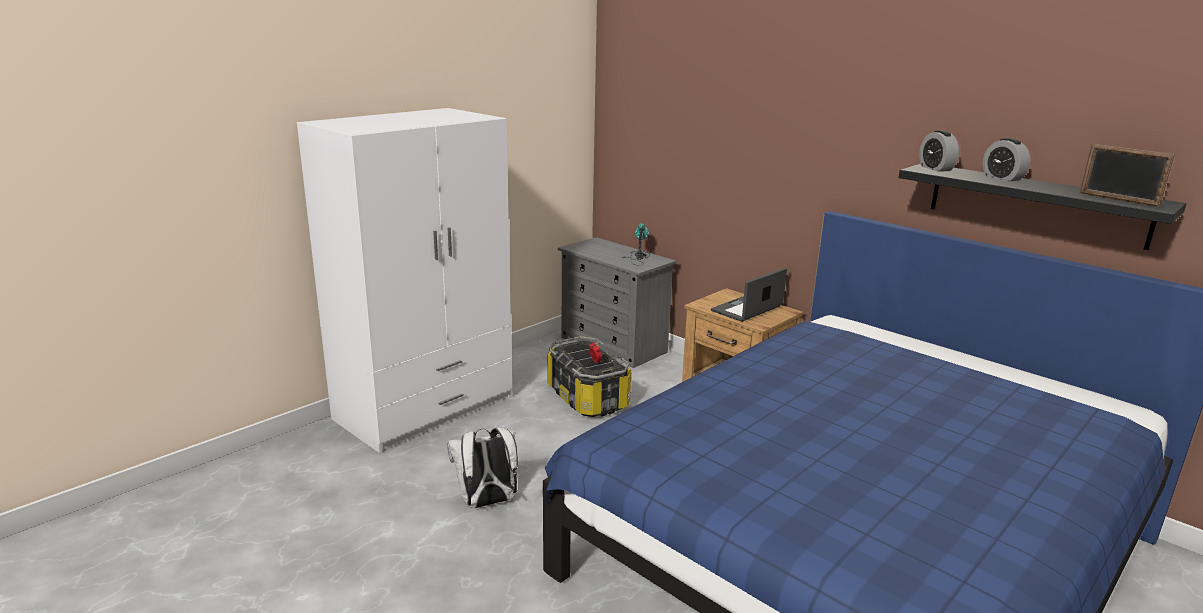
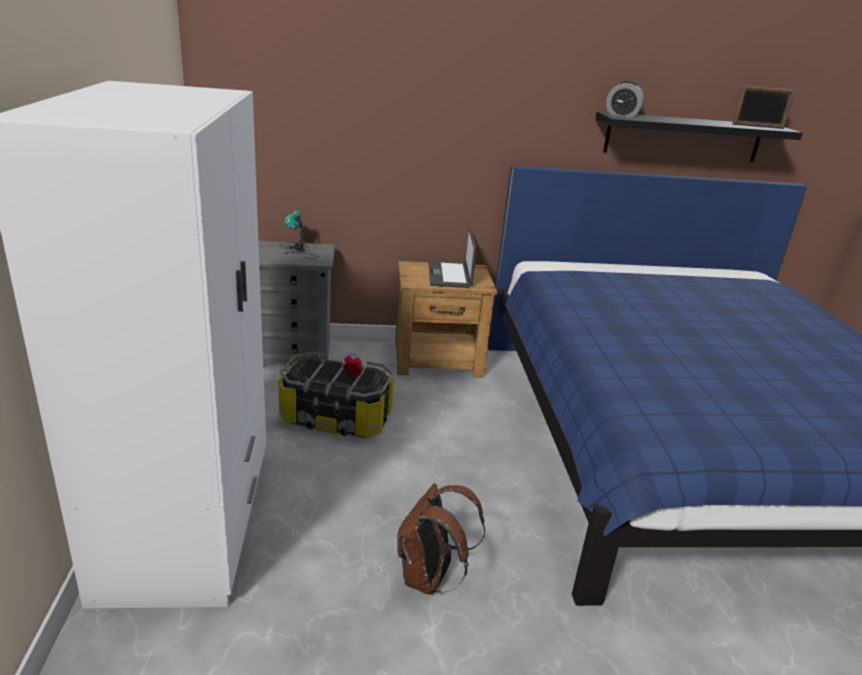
camera: 50 degrees left, 5 degrees up
(487, 502) = (429, 579): white backpack -> brown backpack
(1002, 178) = (671, 118): alarm clock -> none

